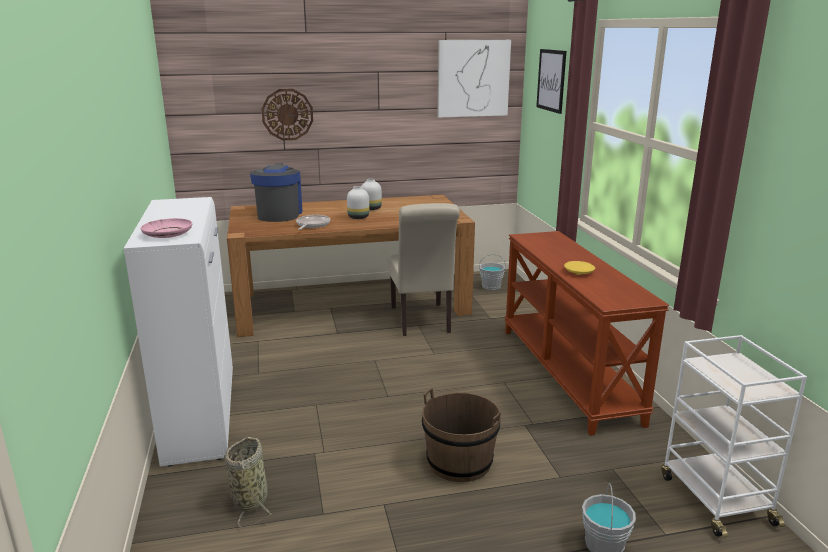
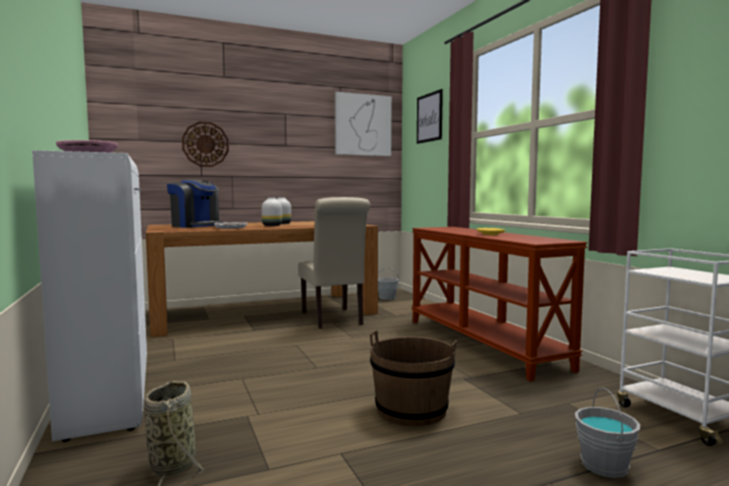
camera: 10 degrees left, 15 degrees down
(279, 214) = (196, 226): coffee machine -> coffee machine turned 135 degrees clockwise

